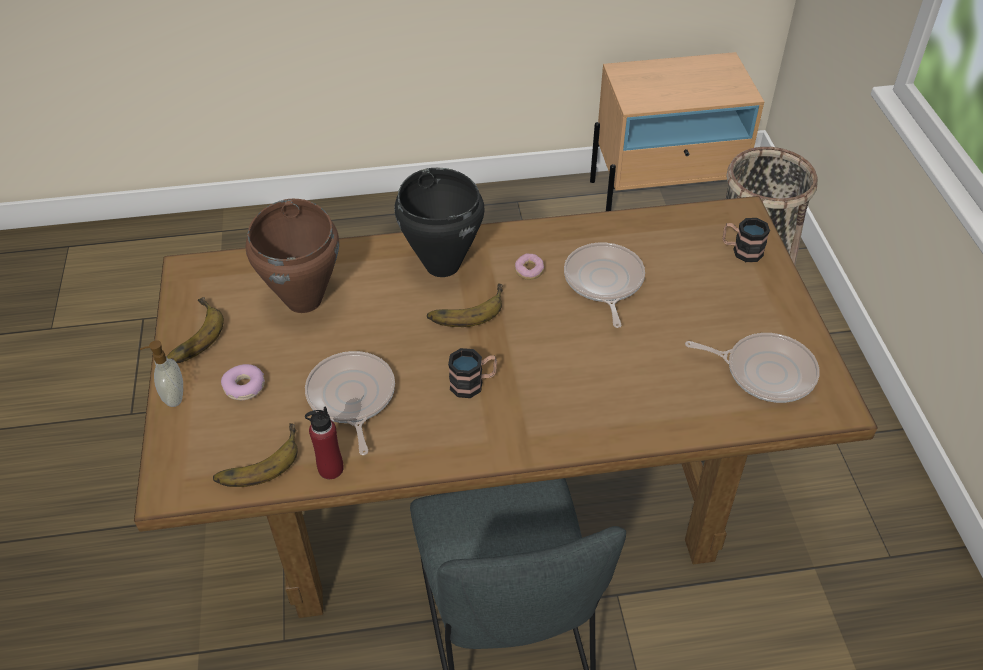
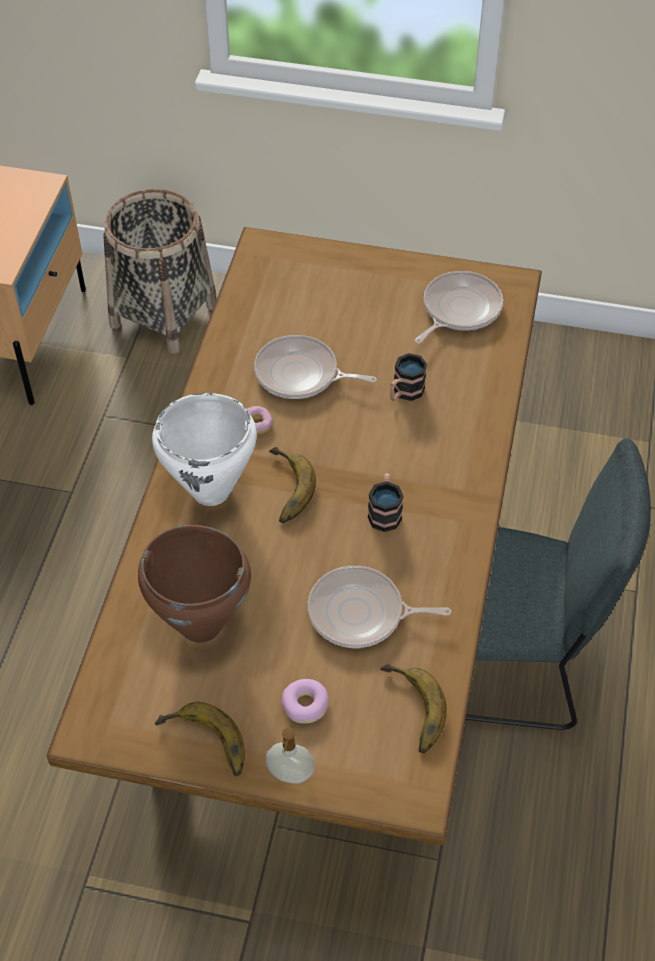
camera: 70 degrees left, 5 degrees up
(330, 469) = (443, 651): red bottle -> none
(442, 266) = (211, 491): black cooking pot -> white cooking pot
(741, 251) = (310, 267): mug -> mug (404, 393)

